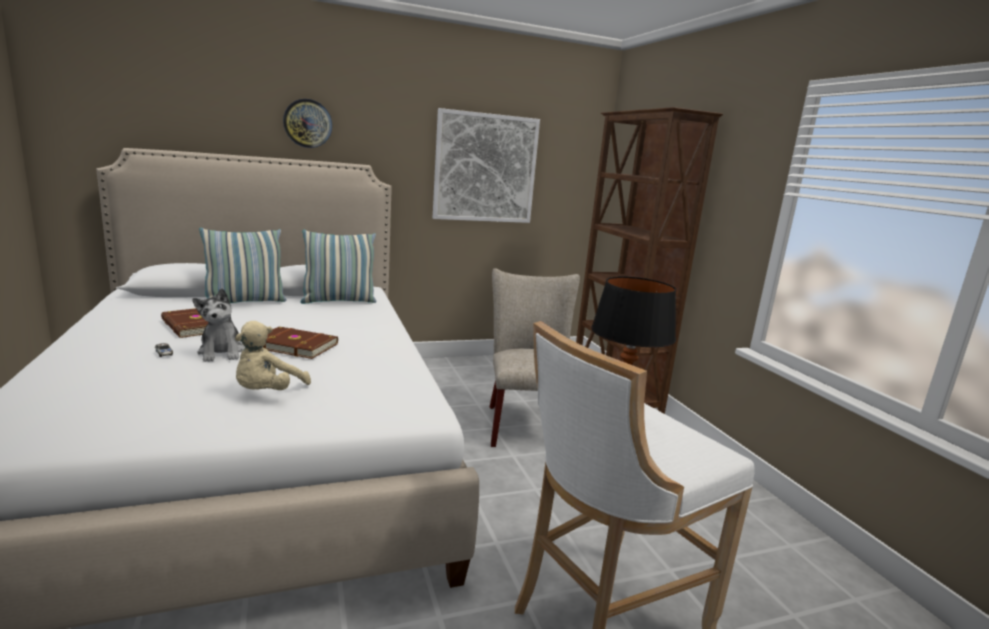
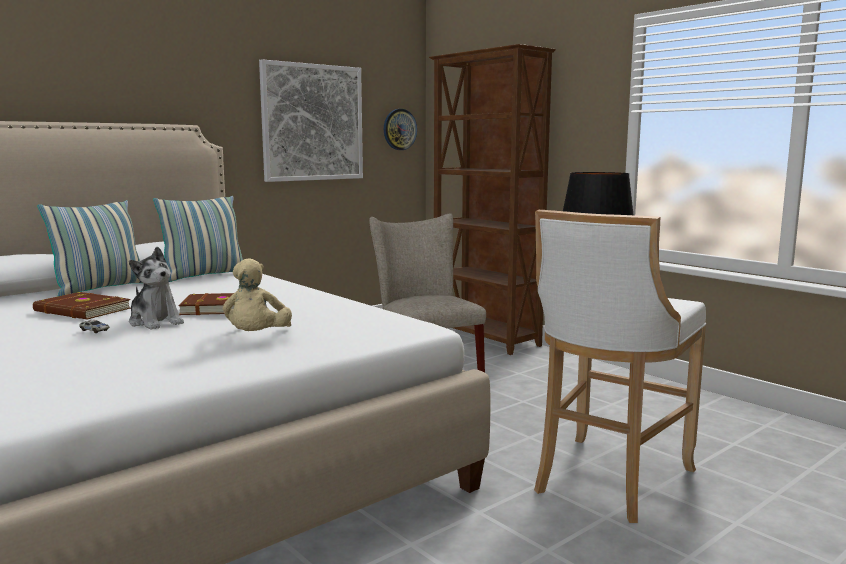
camera: 20 degrees left, 5 degrees down
(308, 123) = (120, 81): wall clock -> wall clock (399, 129)

